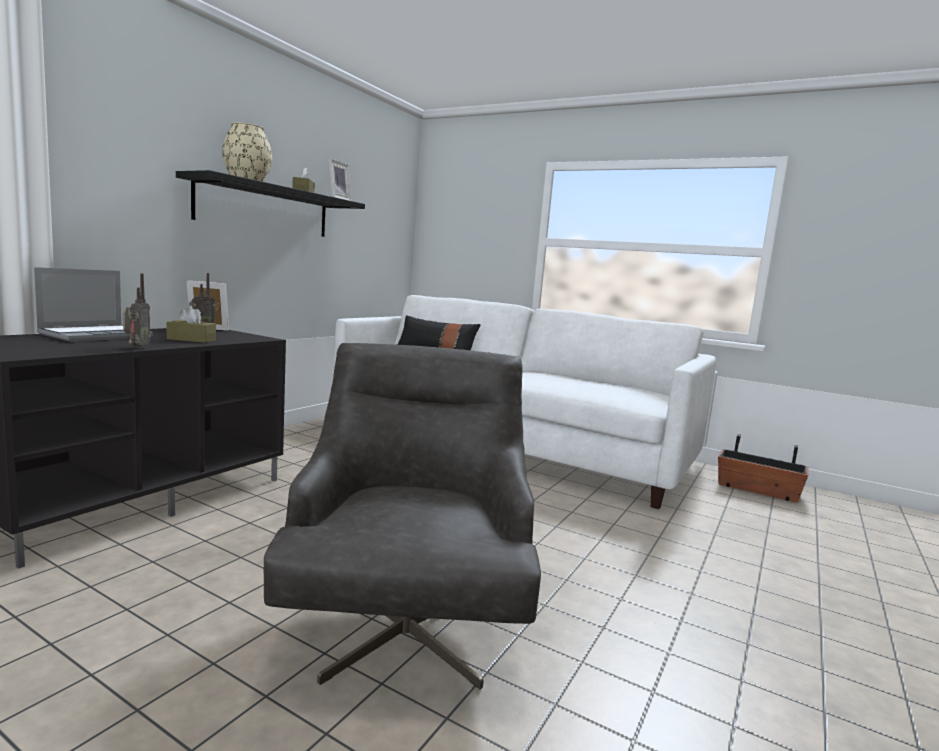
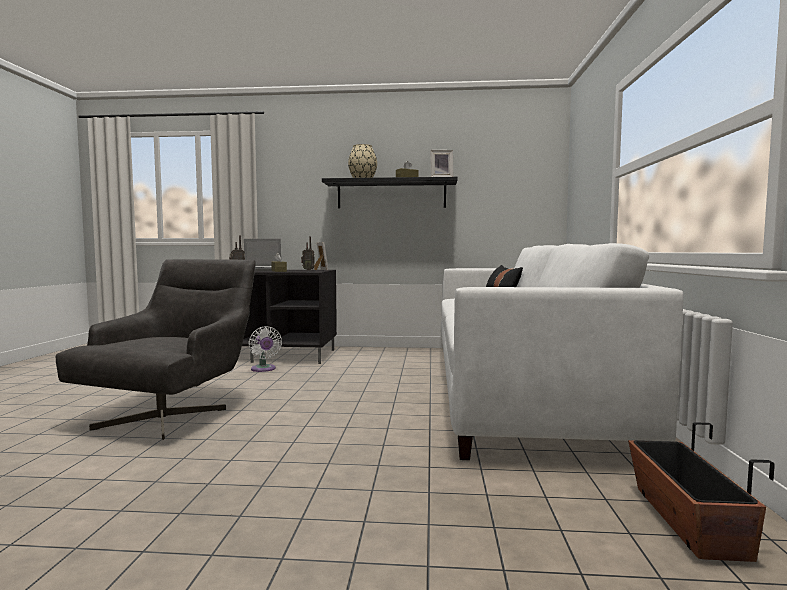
camera: 65 degrees right, 5 degrees down
(240, 516) = (264, 369): none -> white fan
(408, 617) = (173, 413): grey armchair -> grey armchair turned 45 degrees counterclockwise

